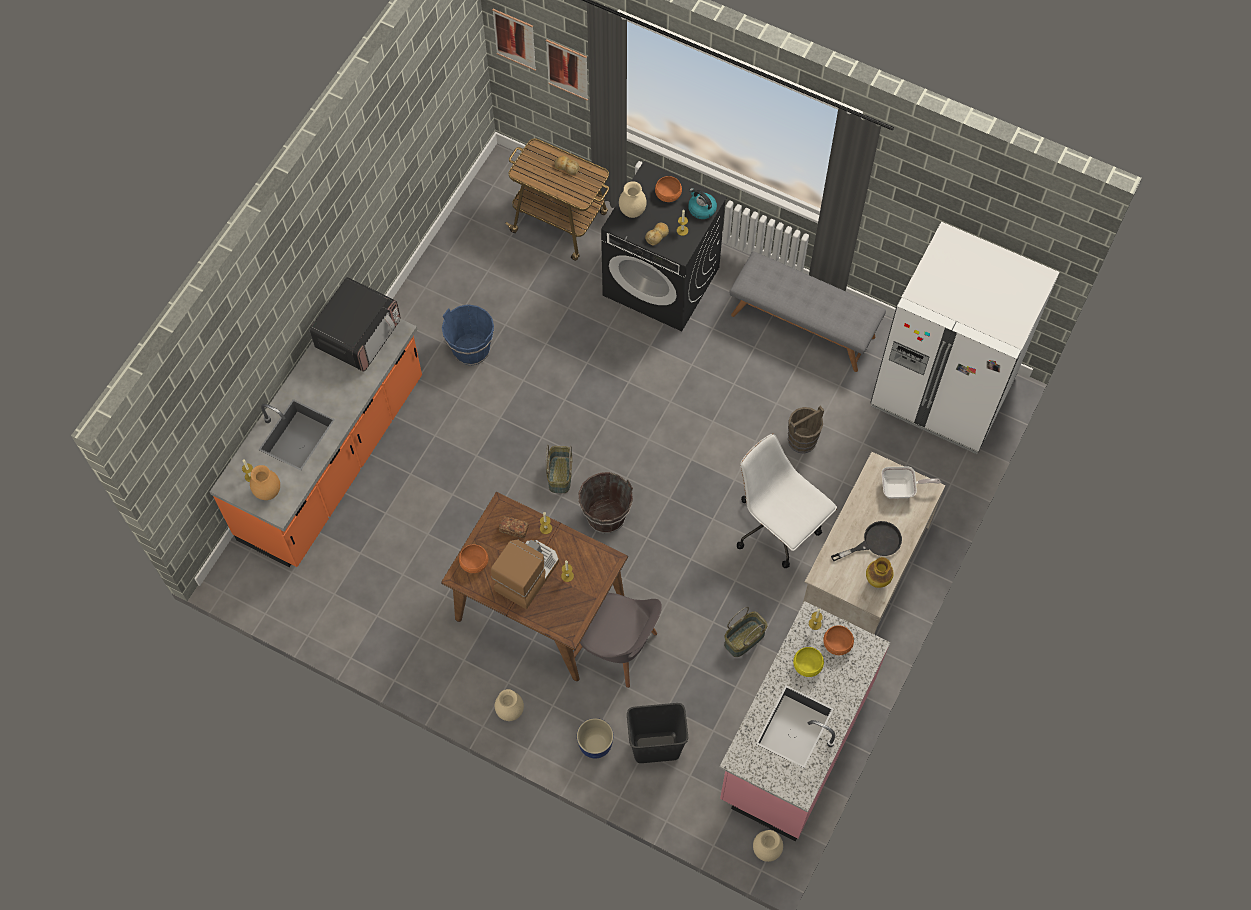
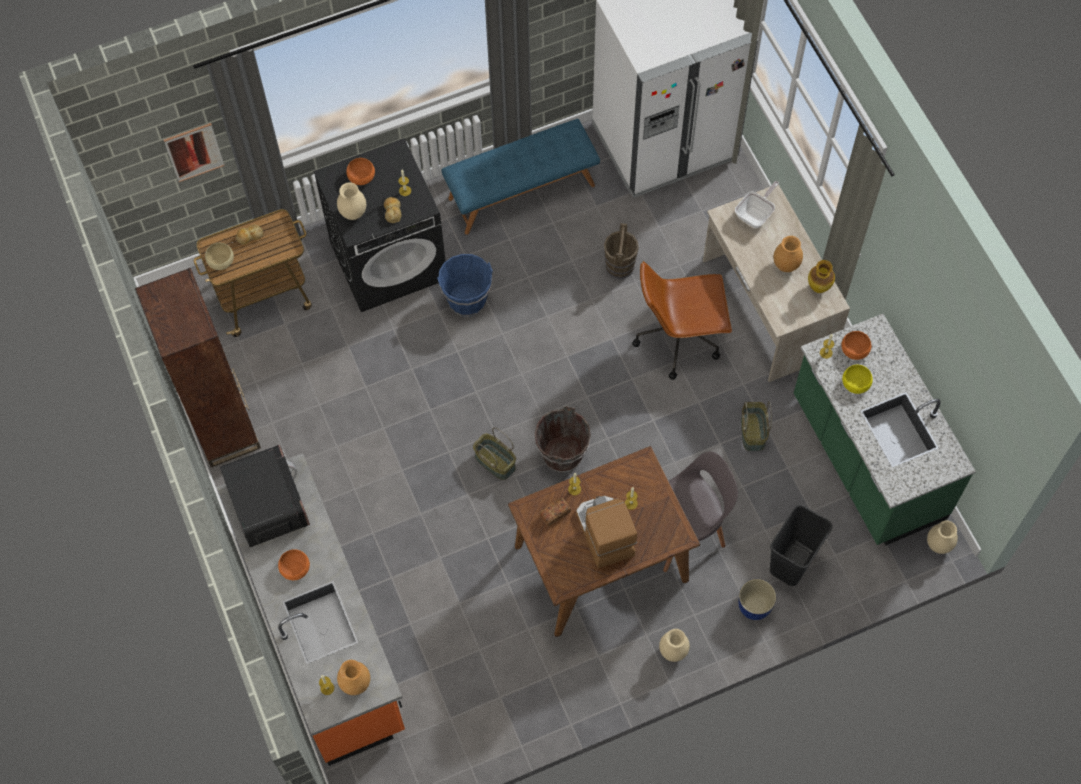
camera: 50 degrees left, 0 degrees up
(436, 278) = (224, 426): none -> brown bookcase
(471, 349) = (318, 447): blue bucket -> blue bucket (467, 300)
(474, 562) = (558, 565): orange bowl -> orange bowl (295, 568)
(514, 39) = (129, 167): picture -> none
(530, 164) = (220, 260): none -> beige bowl
(701, 209) = (398, 163): kettle -> none
(778, 528) = (679, 339): white office chair -> brown office chair
(794, 741) = (866, 459): pink counter -> green counter
(803, 325) = (521, 191): grey bench -> blue bench
(875, 542) = (785, 265): black frying pan -> brown vase

